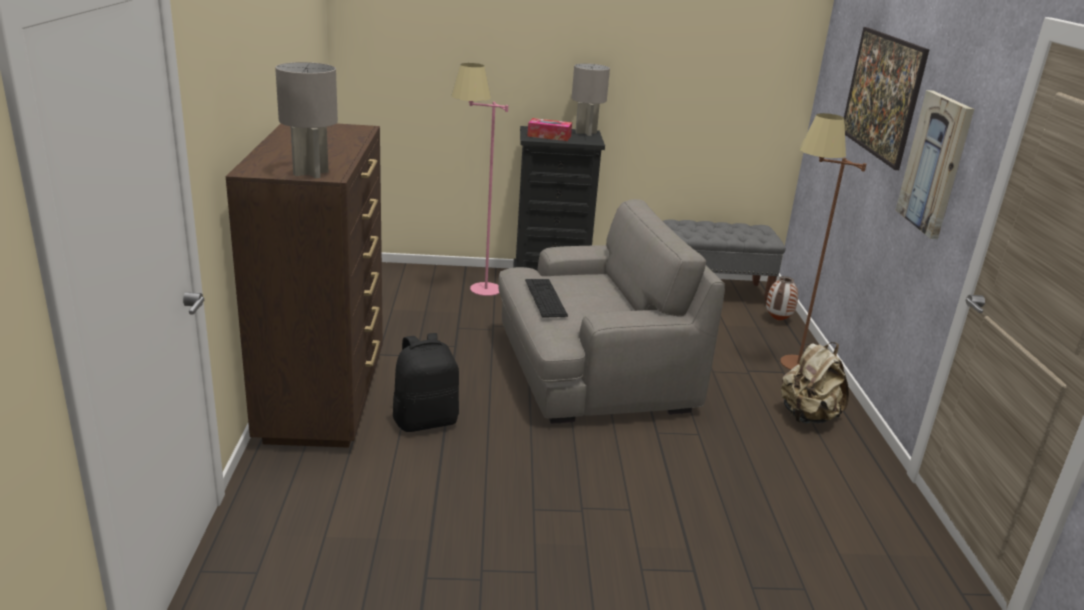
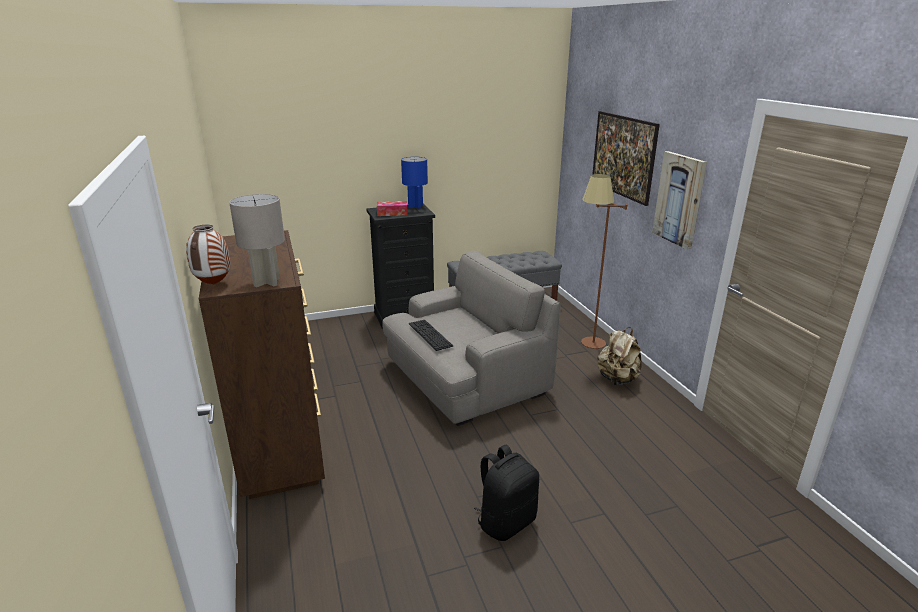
camera: 15 degrees left, 0 degrees up
(426, 420) = (367, 446): black backpack -> black backpack (506, 521)
(475, 293) = (355, 336): pink floor lamp -> none
(586, 133) = (416, 206): grey table lamp -> blue table lamp
(778, 320) = (566, 314): vase -> vase (214, 284)

